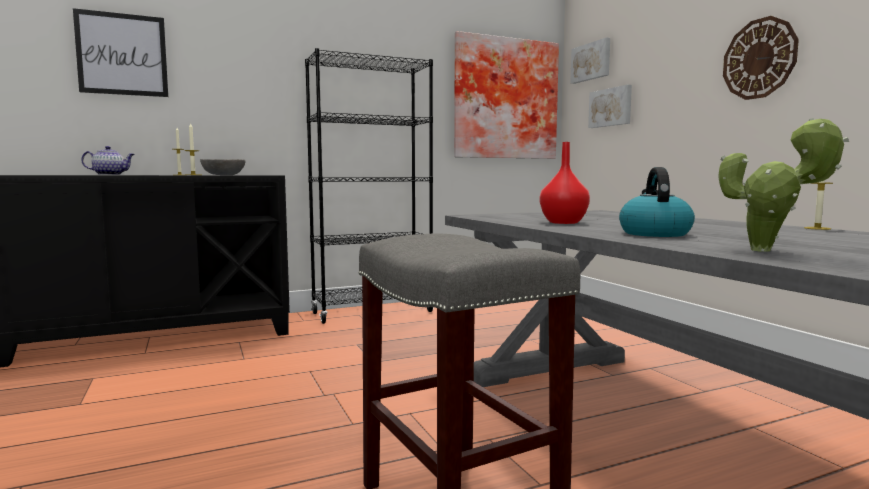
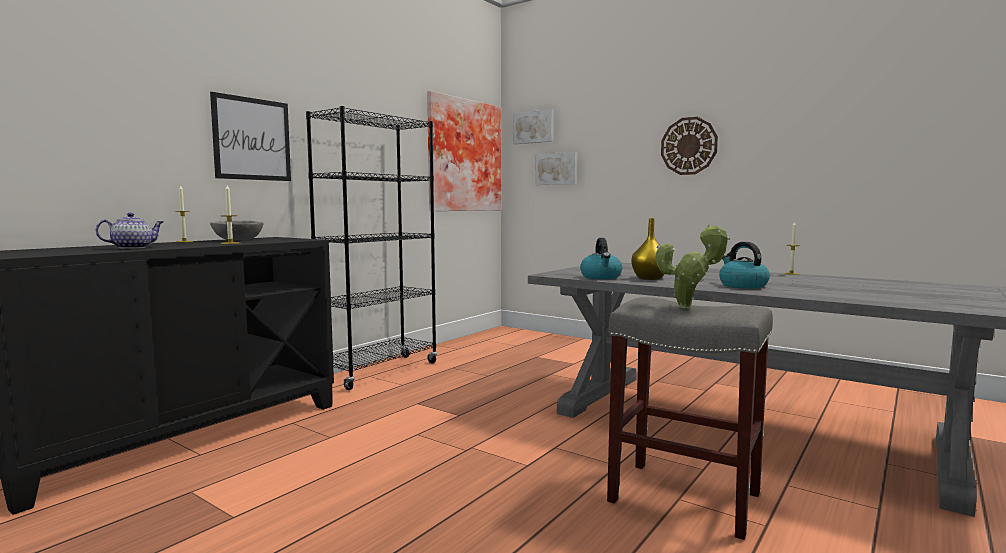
camera: 30 degrees left, 0 degrees up
(122, 54) = (105, 94): picture -> picture (252, 139)
(511, 219) = (601, 277): none -> kettle
(564, 222) = (650, 278): red vase -> yellow vase
(768, 251) = (841, 295): potted plant -> potted plant (689, 307)

